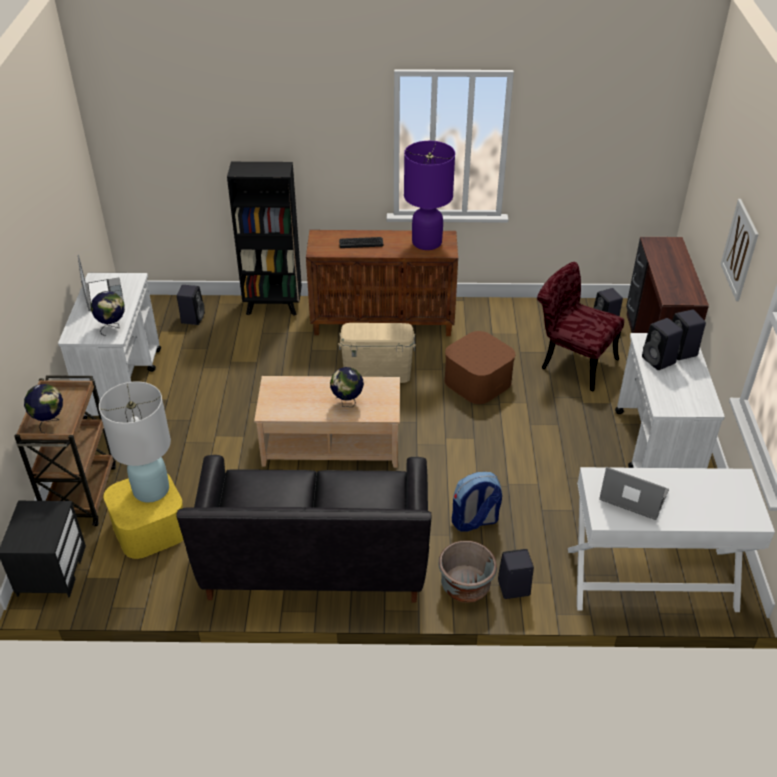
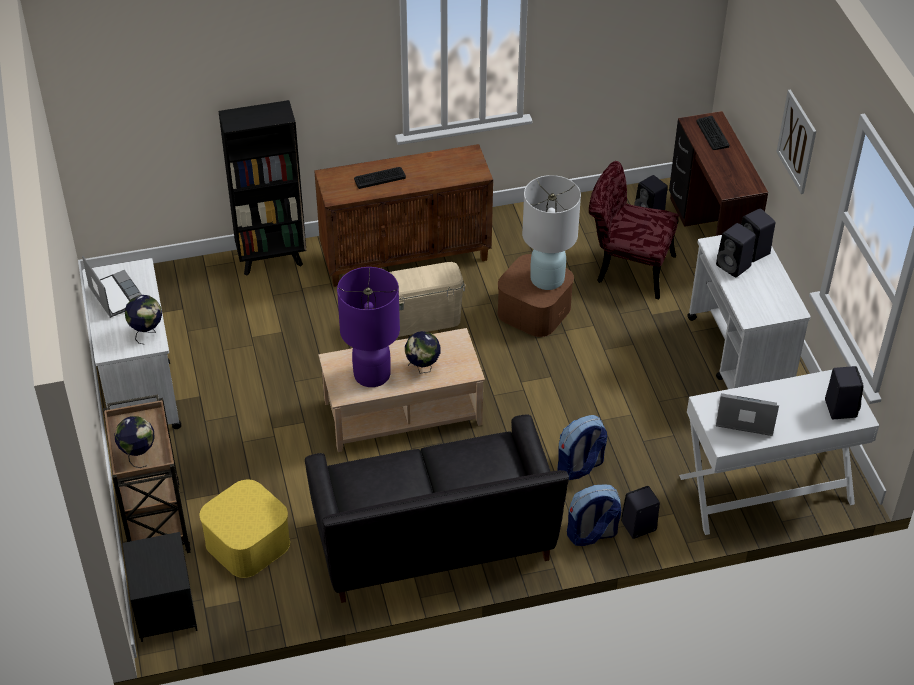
camera: 15 degrees left, 5 degrees up
(151, 489) = (248, 502): white table lamp -> white table lamp (547, 278)
(193, 318) = (183, 290): black speaker -> black speaker (839, 407)
(426, 243) = (452, 165): purple table lamp -> purple table lamp (372, 375)
(465, 586) = (591, 534): grey planter -> backpack
(668, 252) = (712, 133): none -> keyboard

